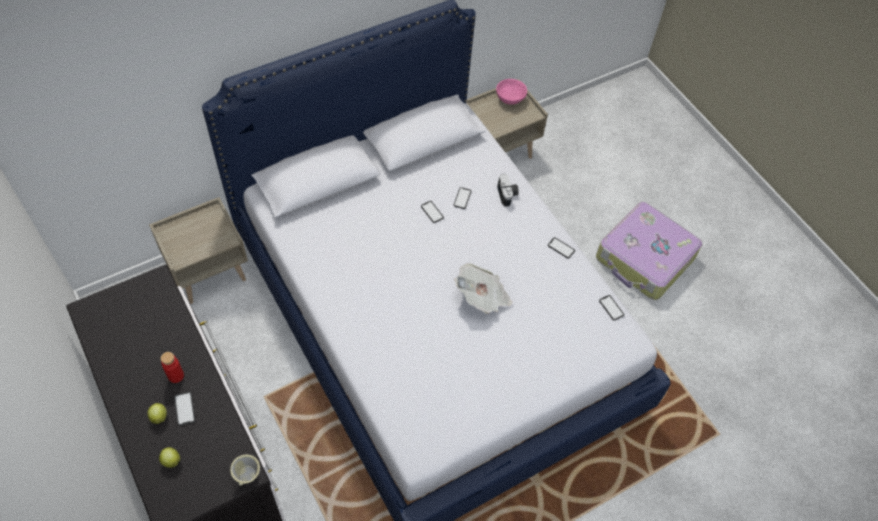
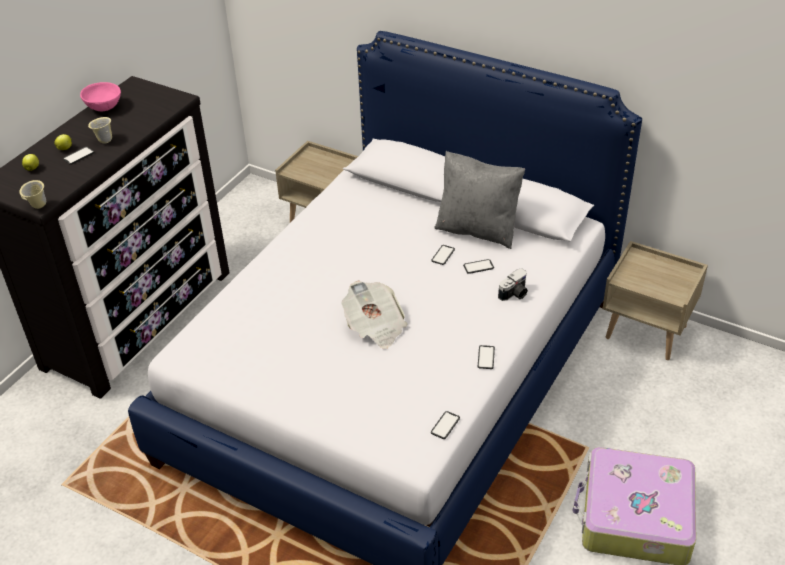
camera: 65 degrees right, 15 degrees down
(176, 375) = (104, 141): red bottle -> beige mug
(419, 175) = (477, 230): none -> grey pillow
(509, 99) = (675, 272): pink bowl -> pink bowl (104, 107)

